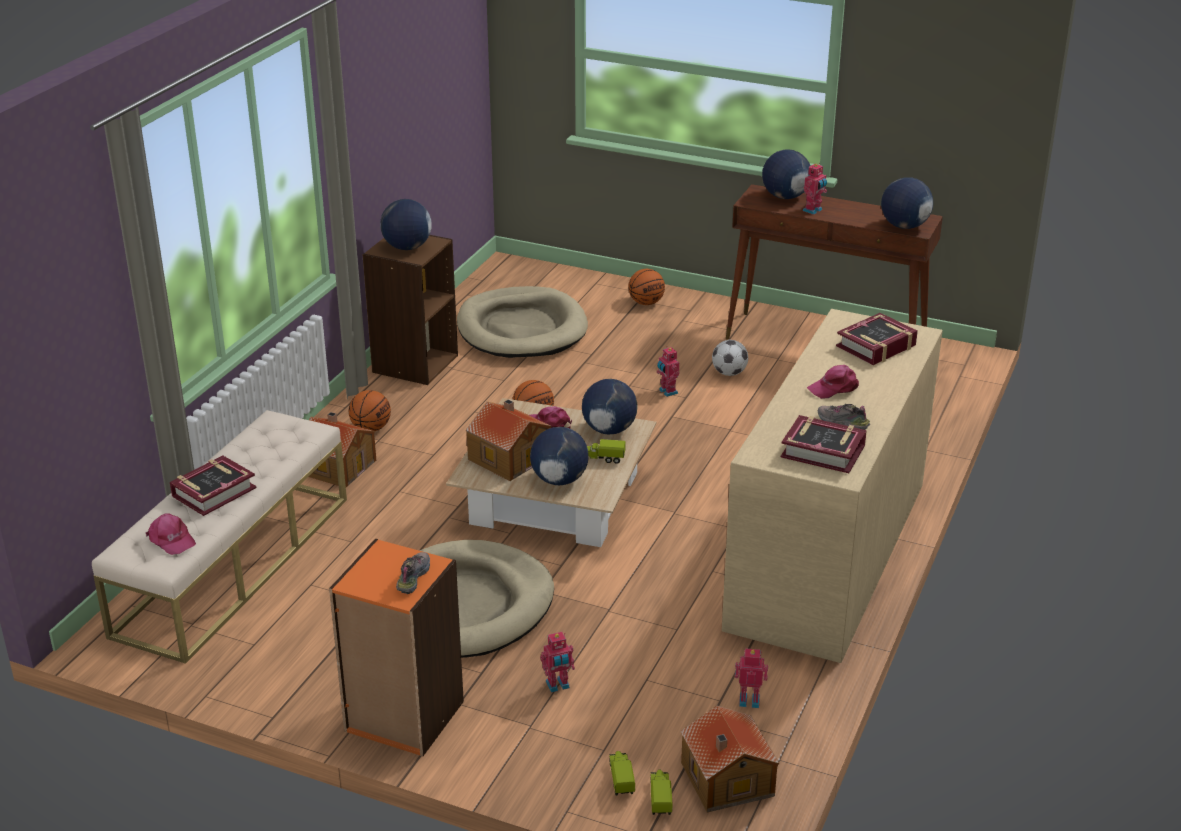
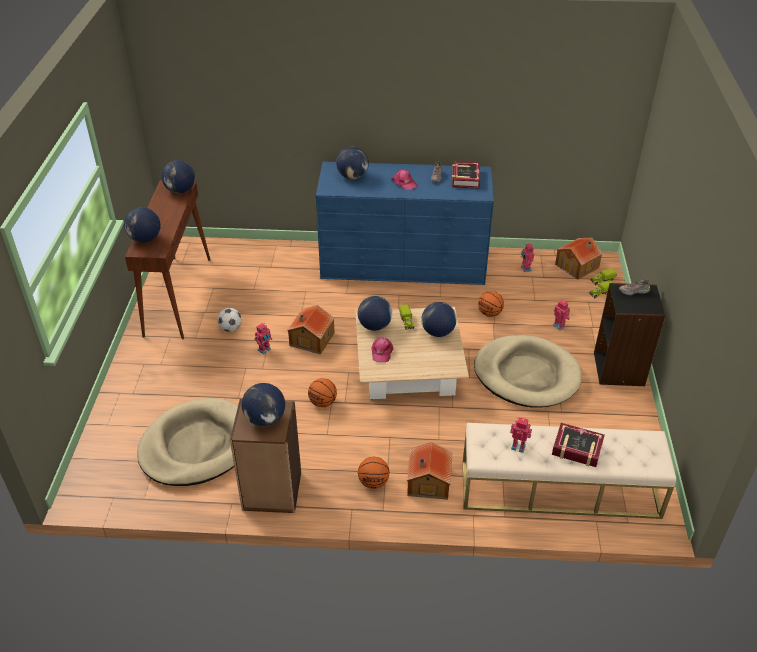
camera: 110 degrees left, 10 degrees up
(171, 540) = (633, 446): pink cap -> none
(403, 717) = (619, 369): orange bookcase -> black bookcase
(509, 457) = (426, 358): toy house -> toy house (311, 339)
(646, 303) = (136, 388): basketball -> basketball (489, 313)
(813, 210) = (166, 225): toy robot -> toy robot (518, 446)
(827, 554) = (403, 263): beige dresser -> blue dresser
(876, 346) = (352, 176): book -> globe

